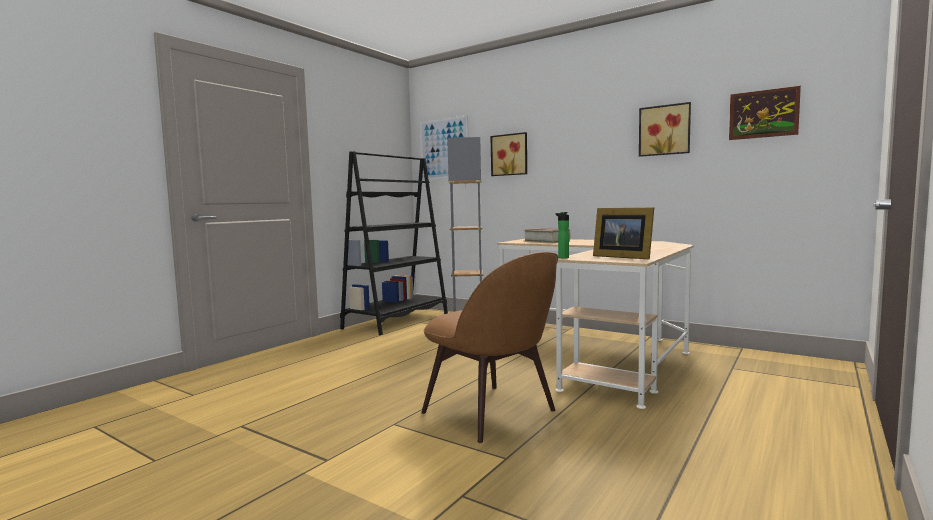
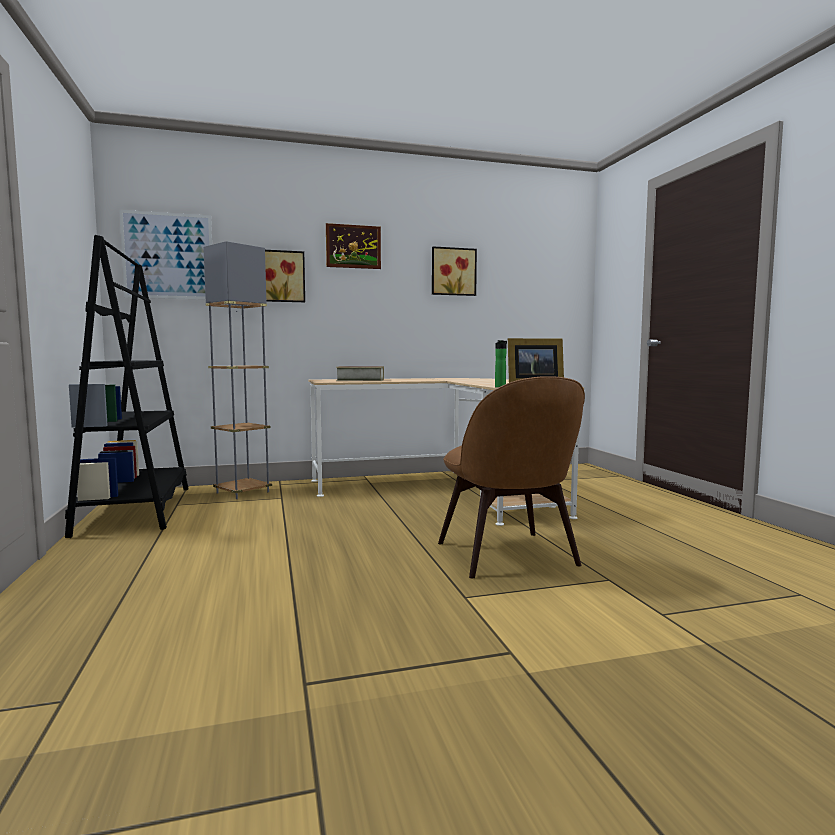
camera: 50 degrees left, 0 degrees up
(492, 413) = (508, 556): brown chair -> brown chair turned 75 degrees clockwise
(763, 114) = (527, 269): picture -> picture (353, 246)

